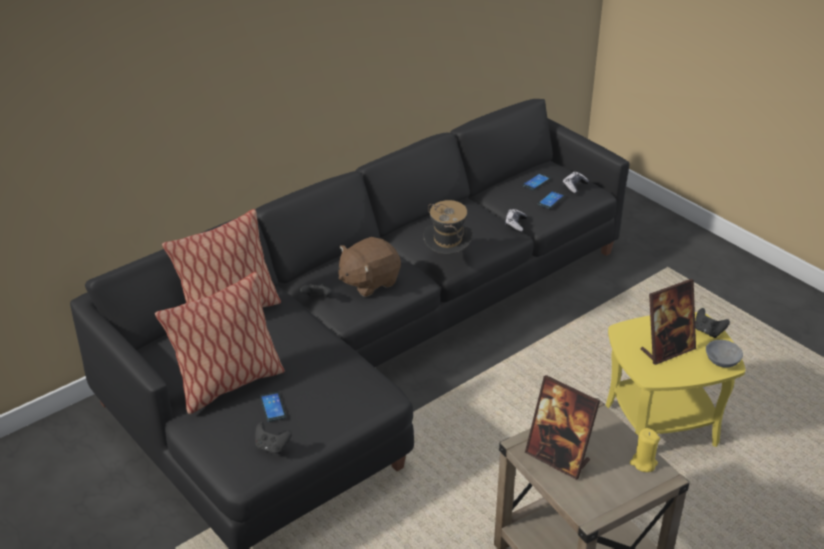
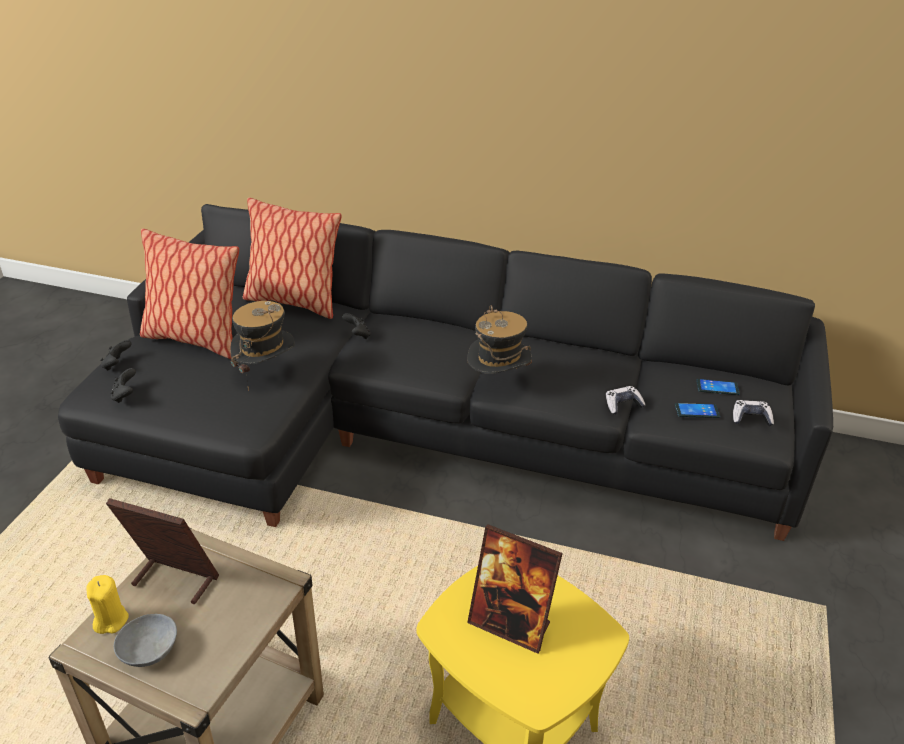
camera: 55 degrees right, 0 degrees up
(272, 407) = (178, 373): phone -> none
(320, 361) = (266, 373): none -> hat
(368, 282) = (412, 352): brown plush toy -> none
(558, 458) = (174, 580): picture frame -> picture frame turned 105 degrees clockwise
(643, 463) = (207, 664): yellow candle -> yellow candle (110, 620)
(708, 331) = (589, 655): black game controller -> black game controller (117, 365)
(721, 360) = (538, 691): grey bowl -> grey bowl (149, 648)

